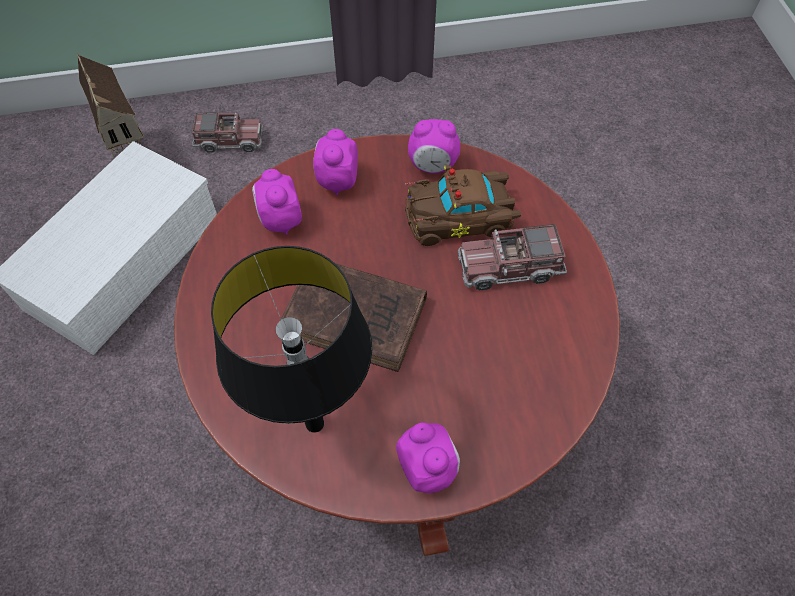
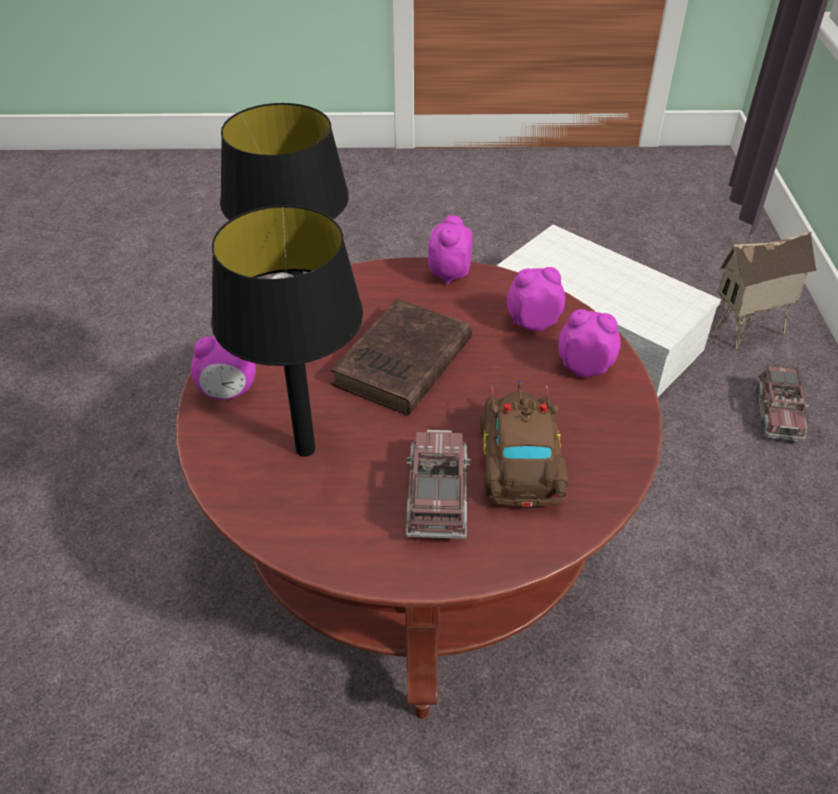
camera: 100 degrees right, 15 degrees down
(432, 165) = (605, 451): alarm clock -> alarm clock (449, 274)
(486, 375) = (304, 450): none -> black table lamp

